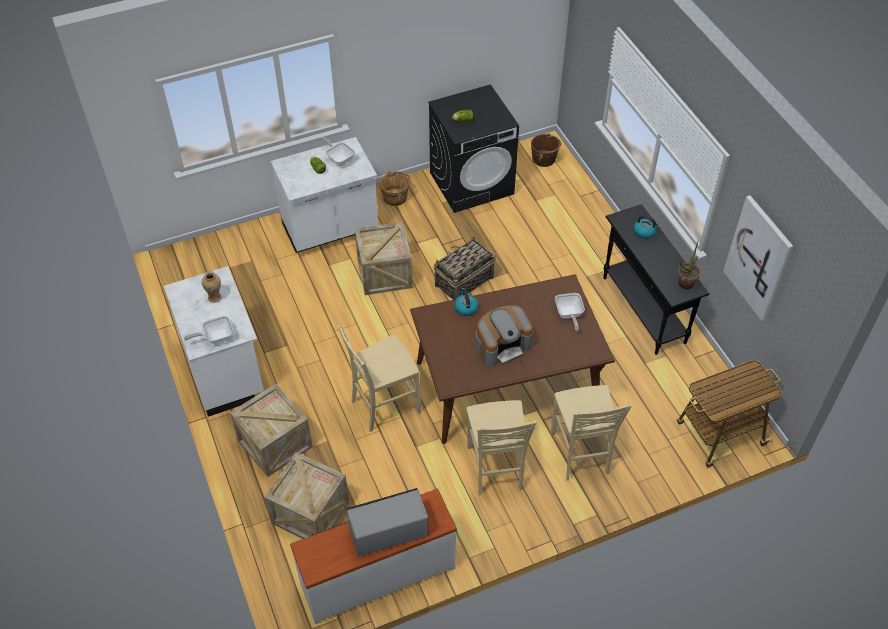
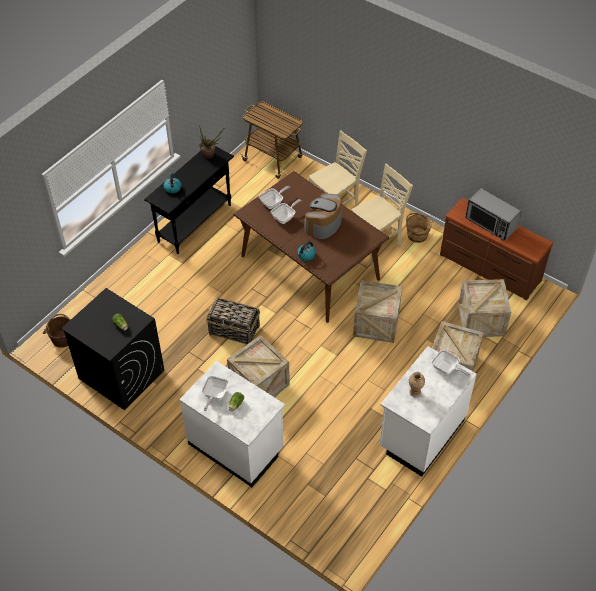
camera: 120 degrees left, 0 degrees up
(377, 574) = (489, 268): white dresser -> brown dresser
(383, 405) = (376, 323): beige chair -> crate
(395, 197) = (170, 419): brown bucket -> brown bucket (417, 235)
(502, 346) = (323, 224): coffee machine -> coffee machine turned 90 degrees counterclockwise
(537, 315) = (285, 217): none -> frying pan
(758, 258) = (205, 87): picture -> none

